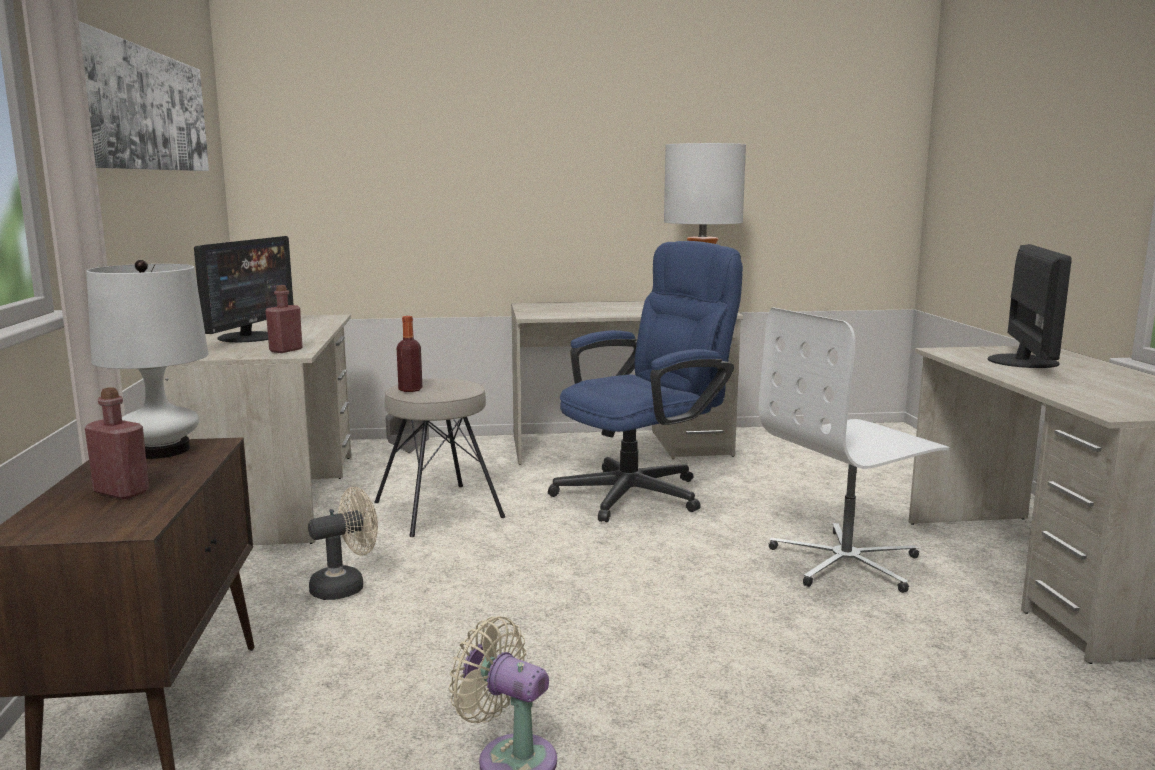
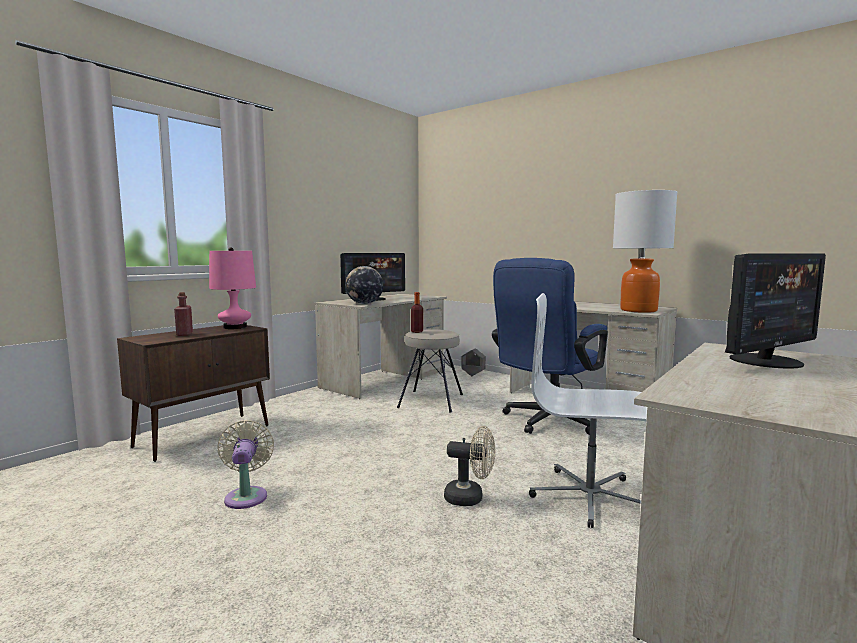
camera: 45 degrees right, 5 degrees down
(144, 109) = (338, 195): picture -> none
(161, 450) = (235, 327): white table lamp -> pink table lamp
(286, 350) = (364, 303): red bottle -> globe
(346, 586) = (335, 417): beige fan -> beige fan (470, 498)
(643, 492) = (547, 422): blue office chair -> blue office chair turned 120 degrees clockwise

